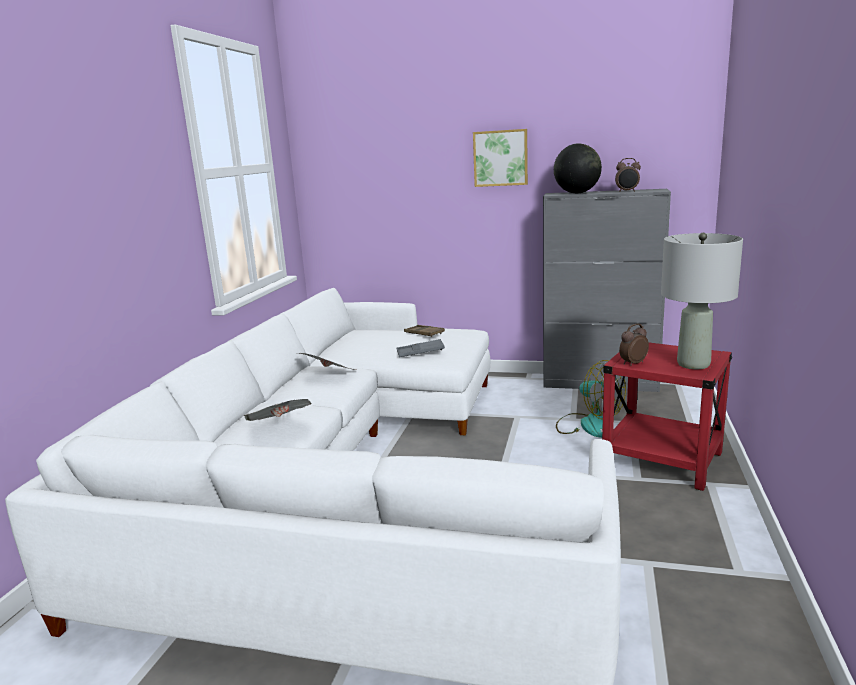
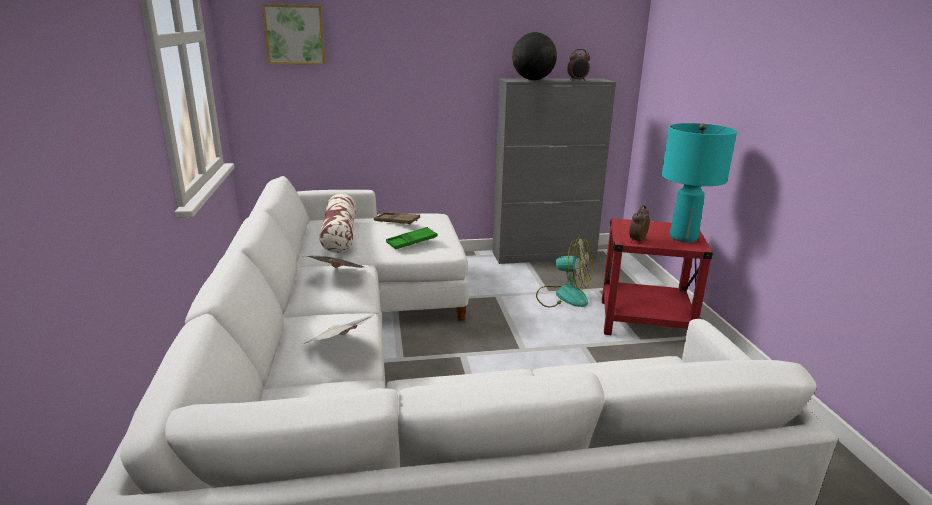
camera: 25 degrees left, 5 degrees up
(364, 341) = (340, 234): none -> pillow
(420, 352) = (412, 242): grey tray -> green tray
(500, 158) = (455, 41): picture -> picture (295, 34)
(693, 364) = (683, 238): grey table lamp -> turquoise table lamp

